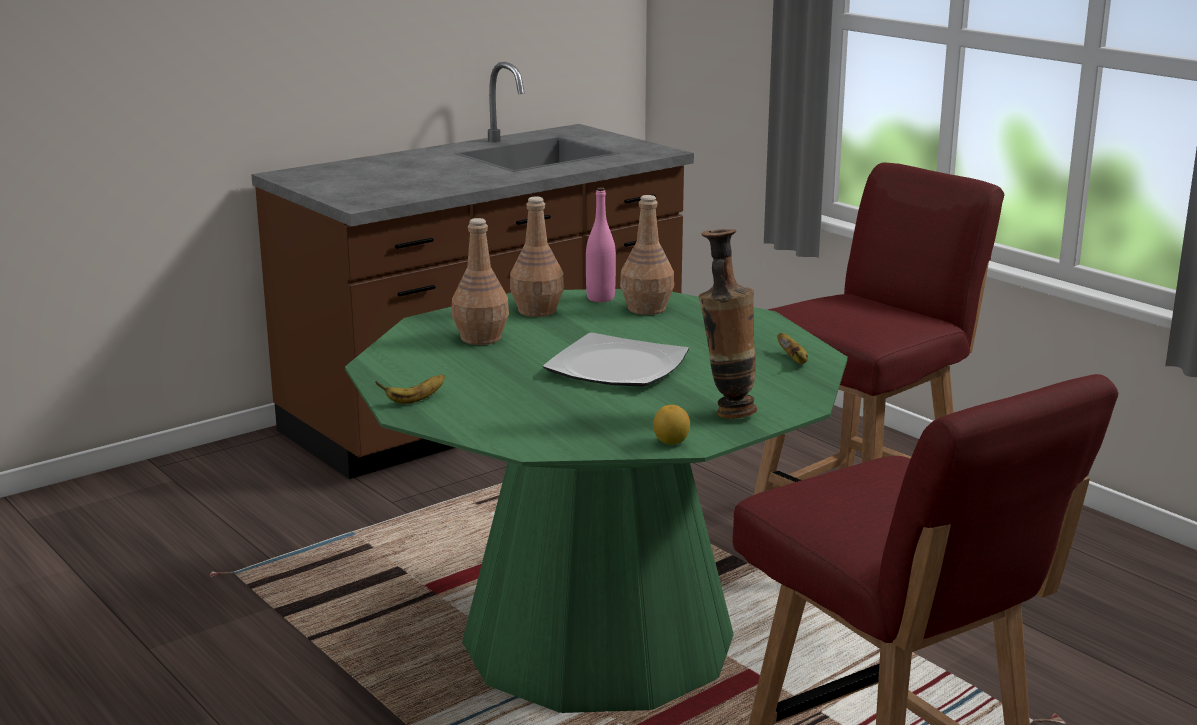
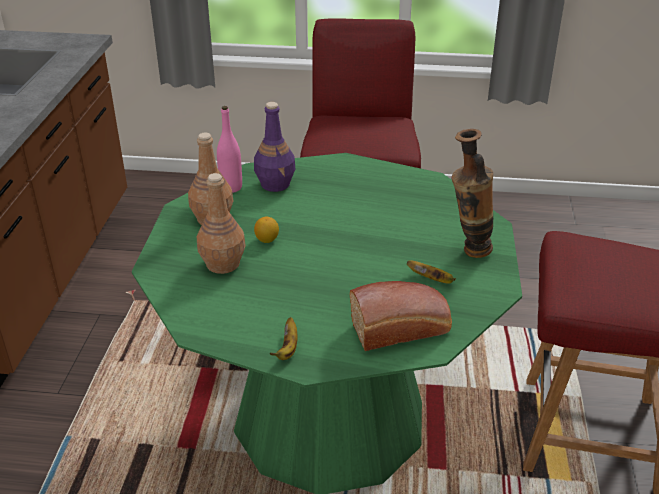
camera: 45 degrees left, 15 degrees up
(534, 428) = (402, 329): none -> bread
(618, 367) = (350, 245): plate -> none
(647, 309) = (275, 184): brown bottle -> purple bottle
(671, 442) = (487, 293): lemon -> lemon (267, 240)
(793, 360) = (424, 189): banana -> banana (432, 279)

